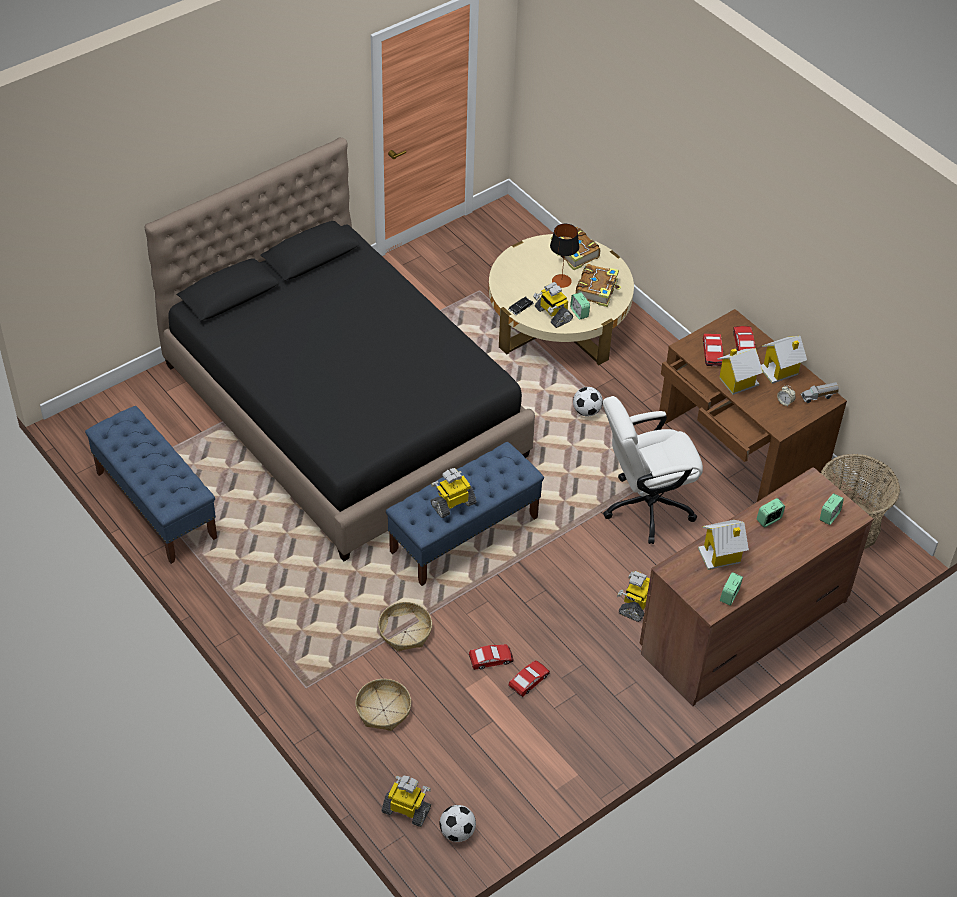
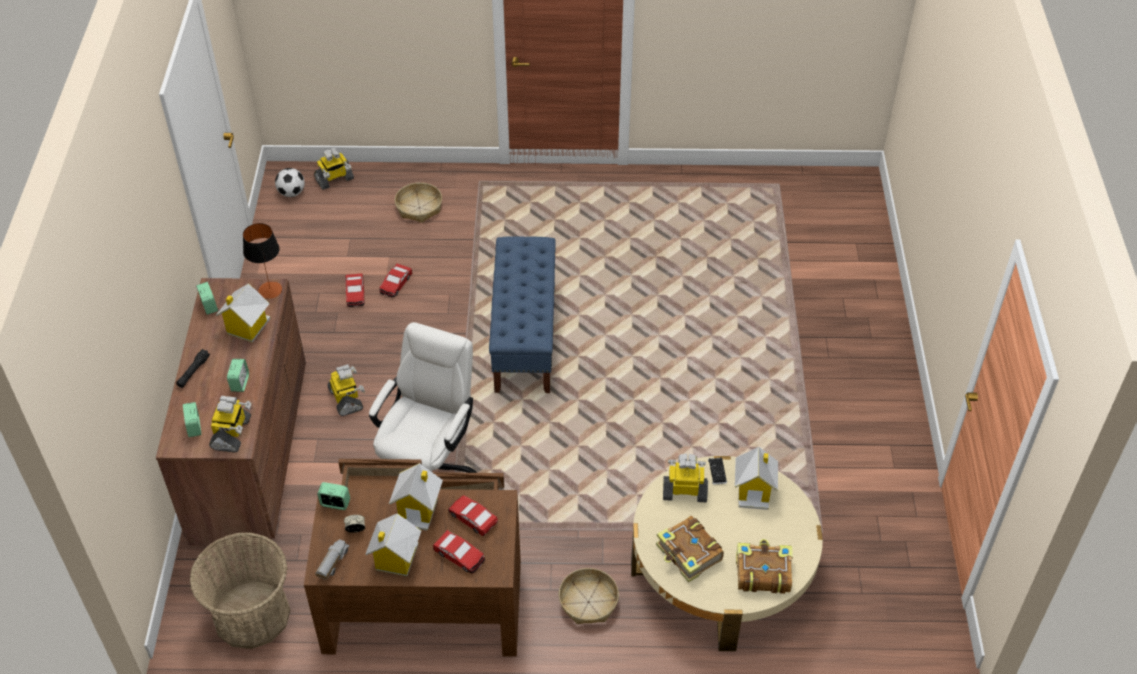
camera: 130 degrees right, 0 degrees up
(155, 505) = (727, 184): blue bench -> none
(344, 409) = (737, 339): black bed -> none
(405, 631) = (470, 253): basket -> basket (588, 602)
(453, 503) = (516, 272): toy robot -> toy robot (232, 434)
(517, 284) = (754, 491): none -> toy house
(561, 281) = (728, 532): table lamp -> table lamp (270, 290)
(579, 313) = (668, 515): alarm clock -> alarm clock (335, 503)
(587, 411) = (579, 510): football -> none
(792, 555) = (193, 372): none -> black flashlight

